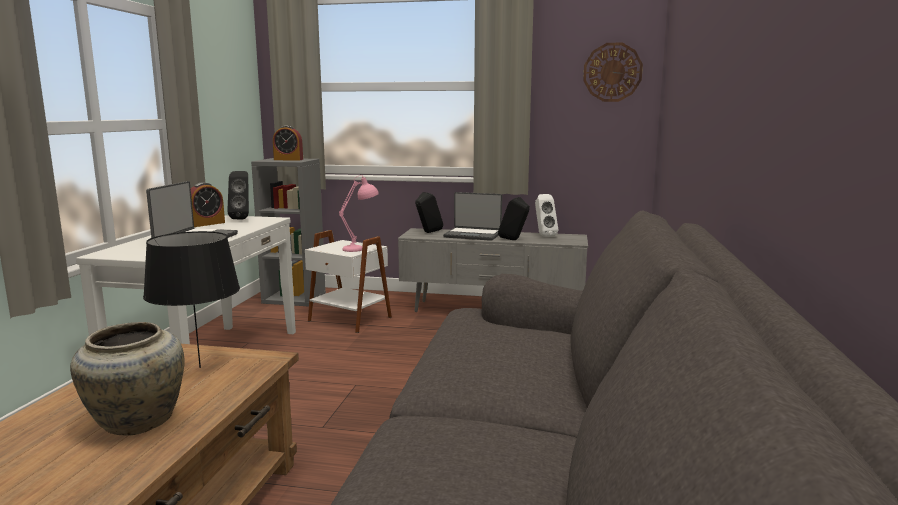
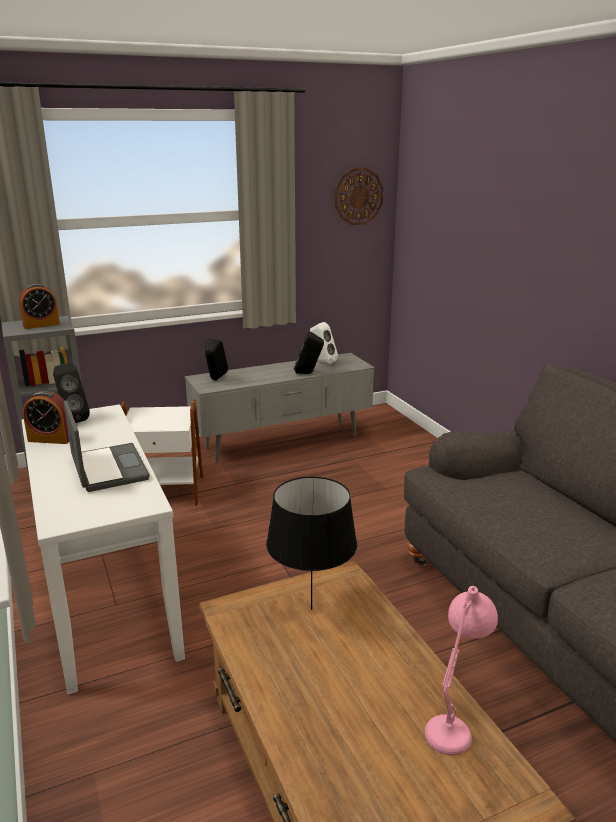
camera: 35 degrees left, 10 degrees up
(135, 423) = (377, 683): beige vase -> none
(206, 224) = (50, 439): alarm clock -> alarm clock turned 90 degrees clockwise
(361, 248) = (177, 416): pink table lamp -> pink table lamp (456, 722)
(473, 235) = (262, 374): laptop -> none

